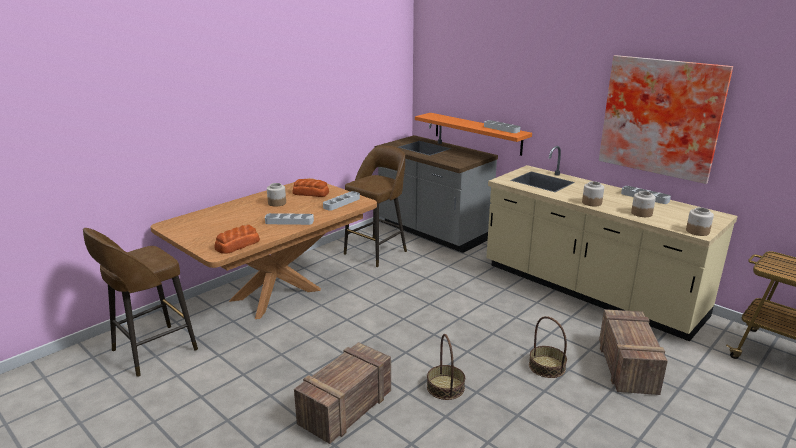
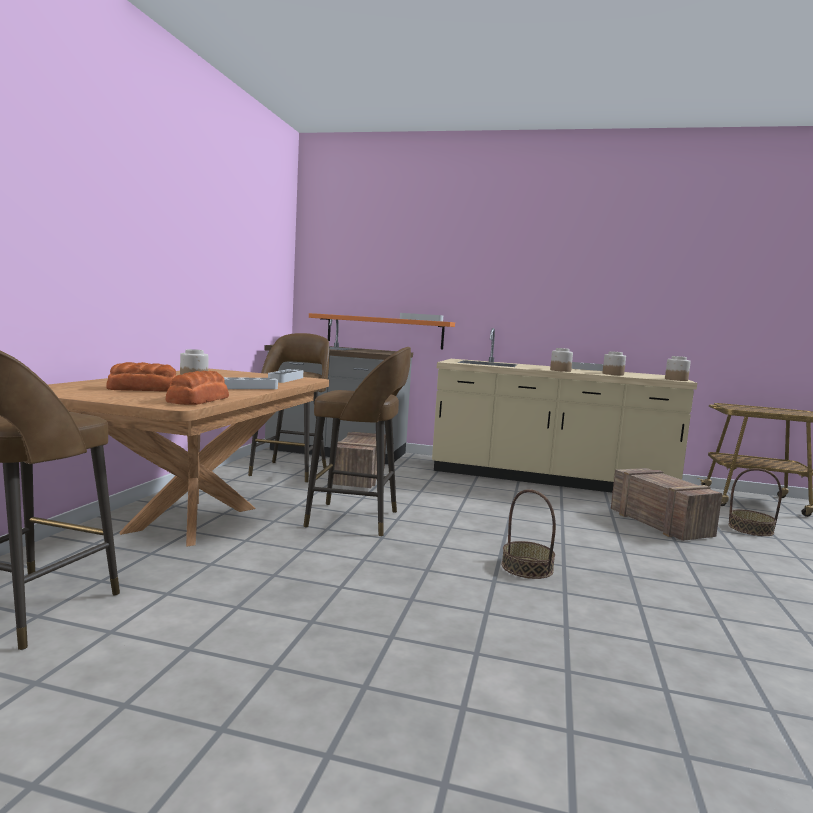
camera: 30 degrees left, 15 degrees down
(310, 193) = (228, 374): bread -> bread (142, 389)
(346, 407) = (438, 609): crate -> crate (359, 476)
(374, 313) = (356, 519): none -> brown stool
(547, 366) = (597, 534): basket -> basket (750, 529)
(661, 117) = (597, 290): picture -> none

